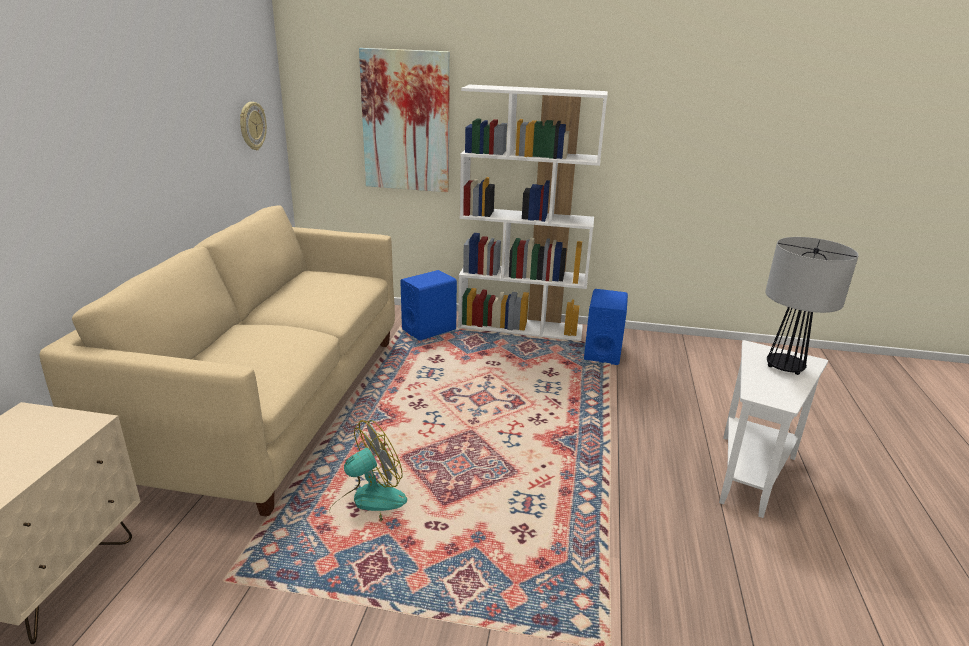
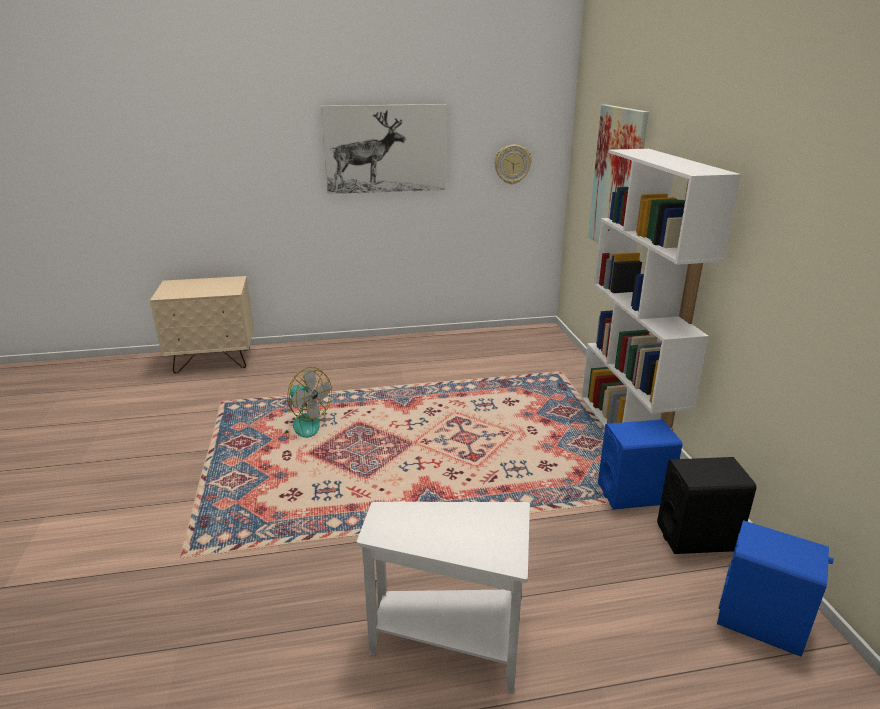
camera: 70 degrees right, 0 degrees up
(148, 126) = (385, 149): none -> picture
(271, 403) = (392, 360): beige sofa -> none
(429, 329) = (561, 386): blue speaker -> blue speaker (761, 621)
(656, 347) = (697, 537): none -> black speaker
(784, 367) = (470, 535): table lamp -> none

